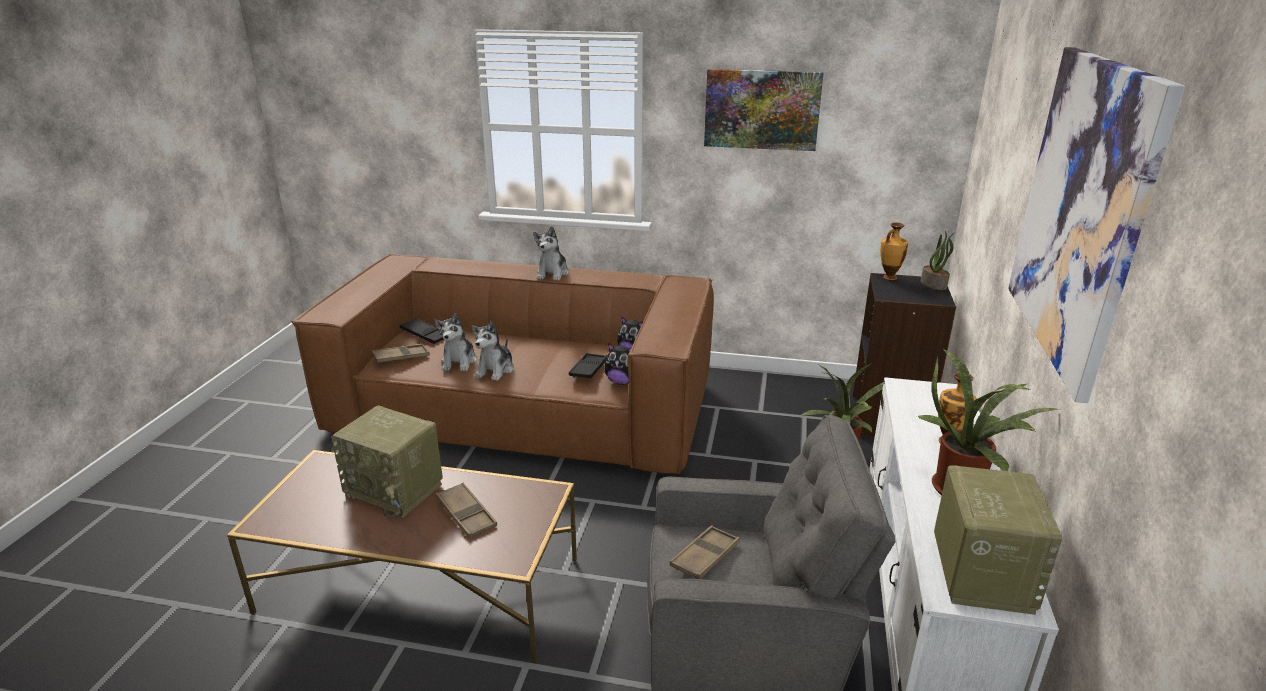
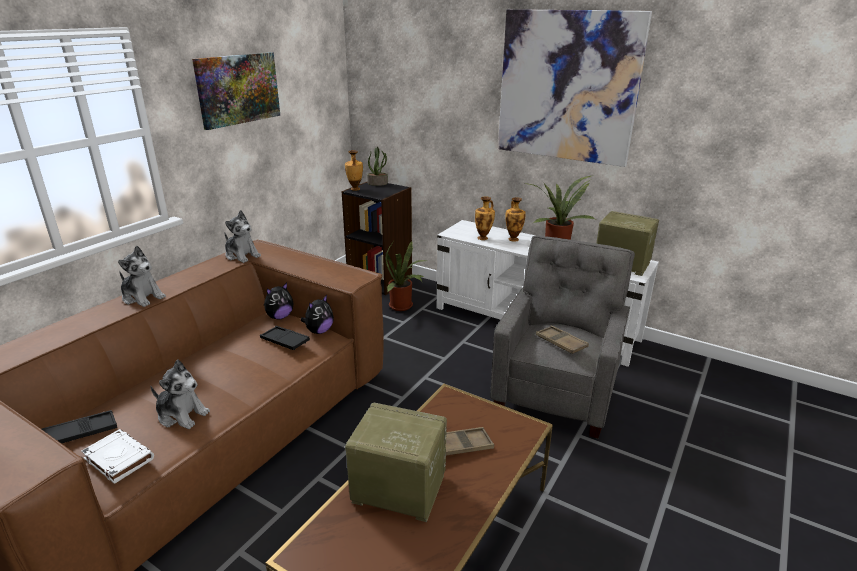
camera: 70 degrees left, 0 degrees up
(396, 490) = (396, 489): radio -> radio turned 120 degrees counterclockwise
(401, 357) = (118, 458): brown tray -> white book
(495, 370) = (226, 393): plush toy -> plush toy (242, 255)
(918, 414) = (483, 238): none -> vase

